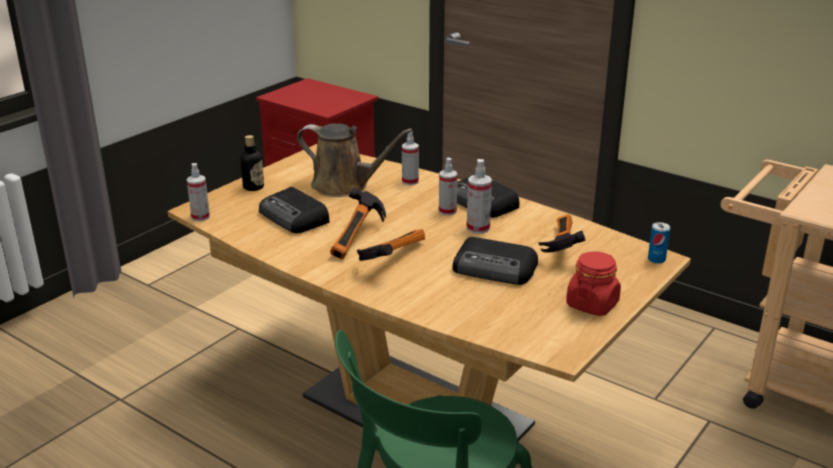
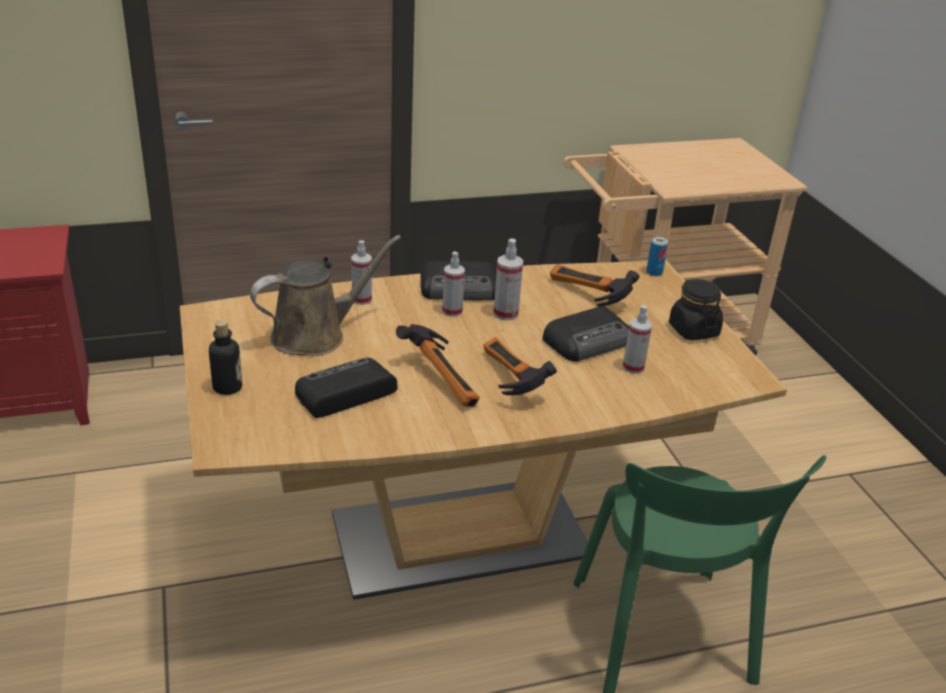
camera: 55 degrees left, 5 degrees up
(200, 217) = (249, 452): spray bottle -> spray bottle (633, 367)
(294, 217) = (344, 394): radio -> radio turned 150 degrees clockwise
(592, 304) = (693, 330): red jar -> black jar

